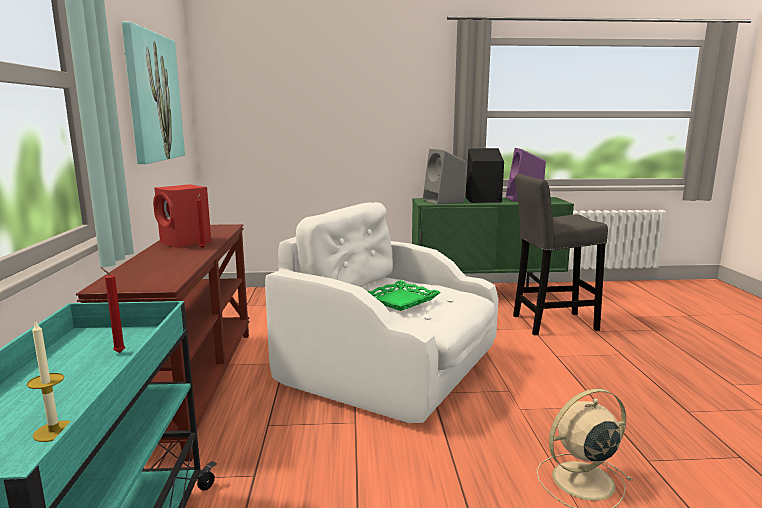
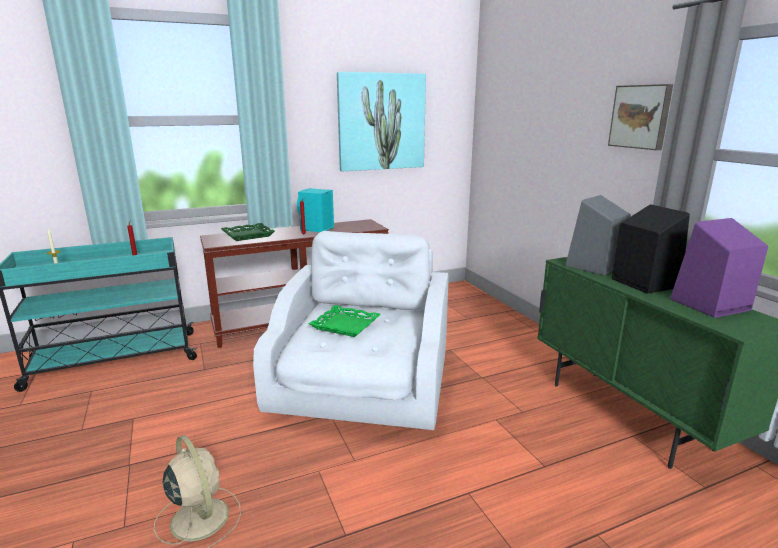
camera: 70 degrees right, 5 degrees up
(146, 269) = (248, 235): none -> green tray
(186, 242) = (316, 229): red speaker -> turquoise speaker
(419, 92) = (641, 116): none -> picture
(550, 323) = (581, 482): grey stool -> none

